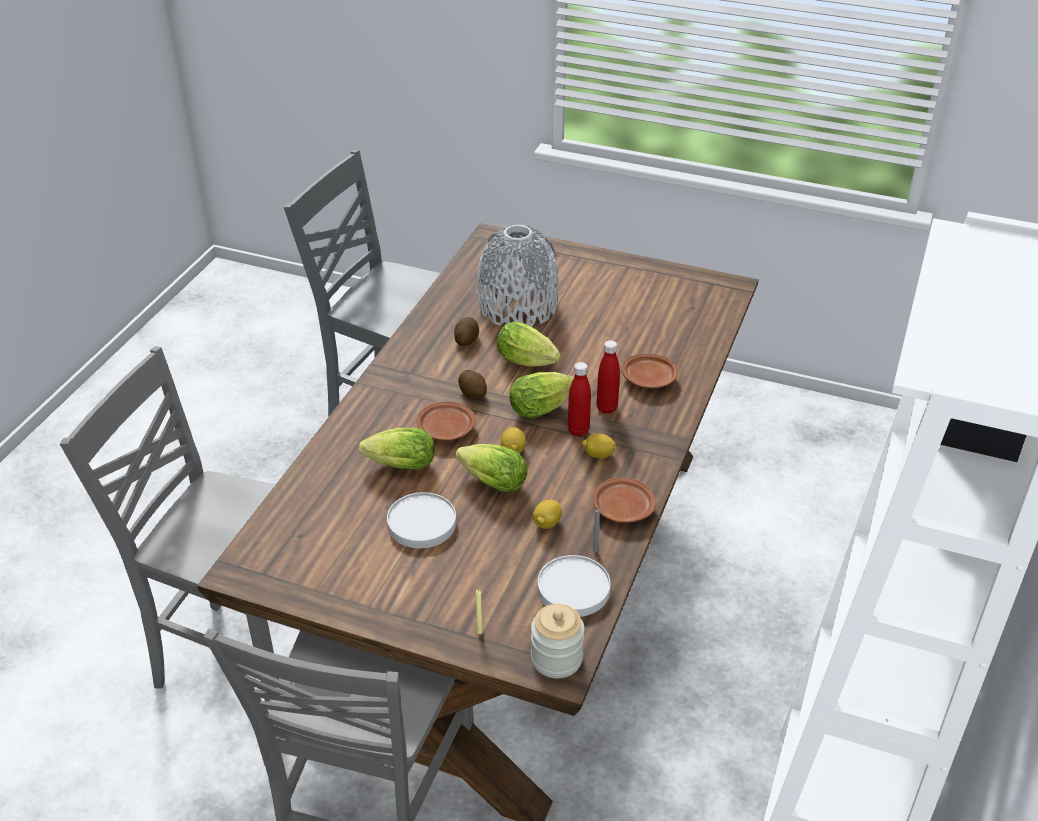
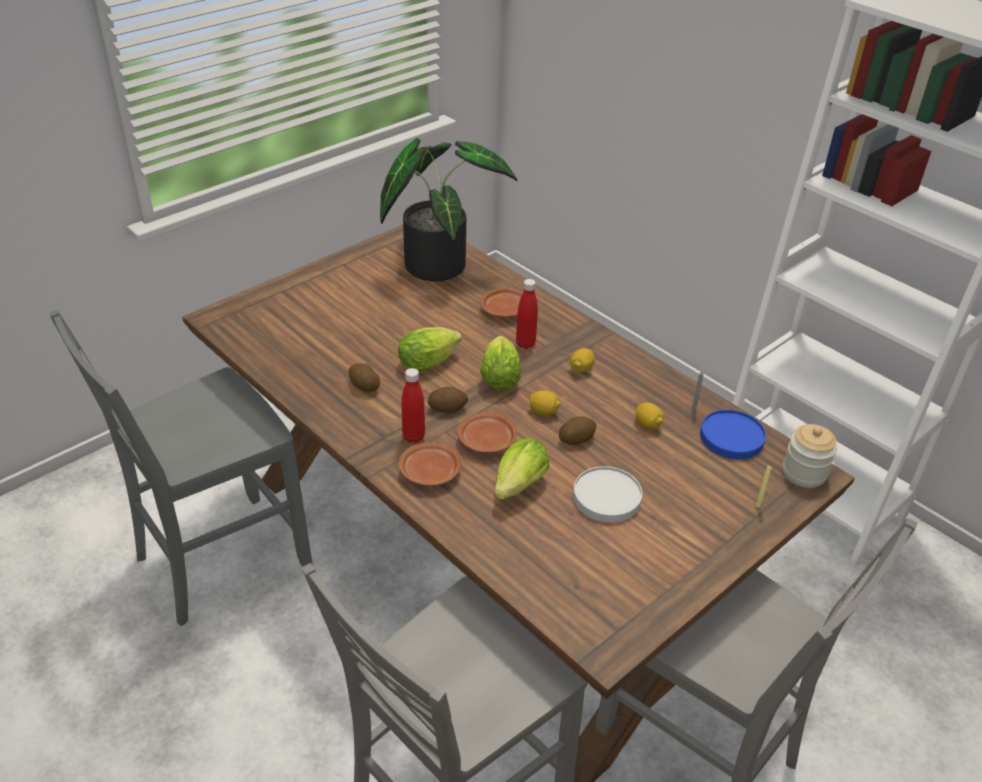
camera: 65 degrees left, 0 degrees up
(489, 482) = (576, 439): lettuce -> potato
(517, 306) = (342, 340): grey vase -> none
(574, 589) = (732, 437): white plate -> blue plate
(578, 430) = (543, 368): red bottle -> red bottle (413, 437)
(622, 508) = (653, 380): brown plate -> brown plate (429, 473)
(688, 314) = (438, 262): none -> potted plant

